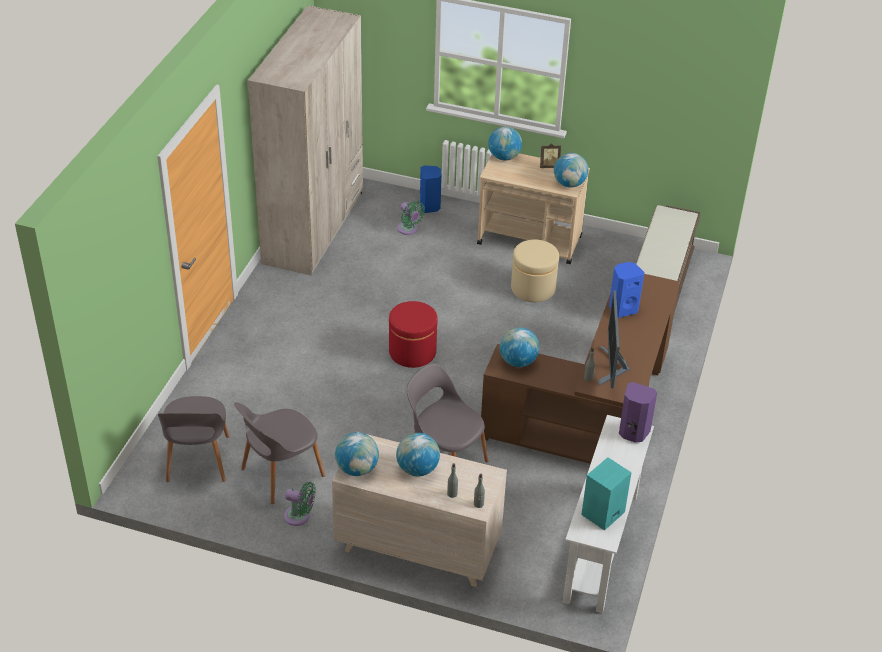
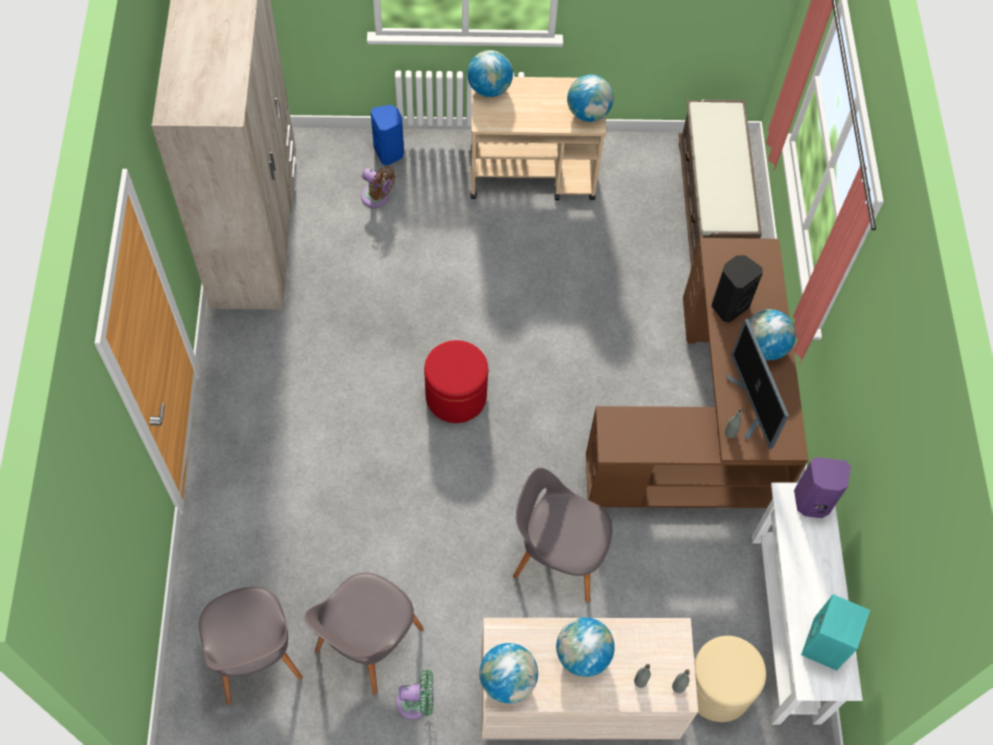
camera: 20 degrees left, 20 degrees up
(408, 229) = (377, 198): green fan -> brown fan
(518, 361) = (632, 428): globe -> globe (764, 347)
(533, 288) = (564, 250): beige ottoman -> beige ottoman (718, 688)
(549, 166) = (551, 89): picture frame -> none
(622, 309) = (728, 305): blue speaker -> black speaker

